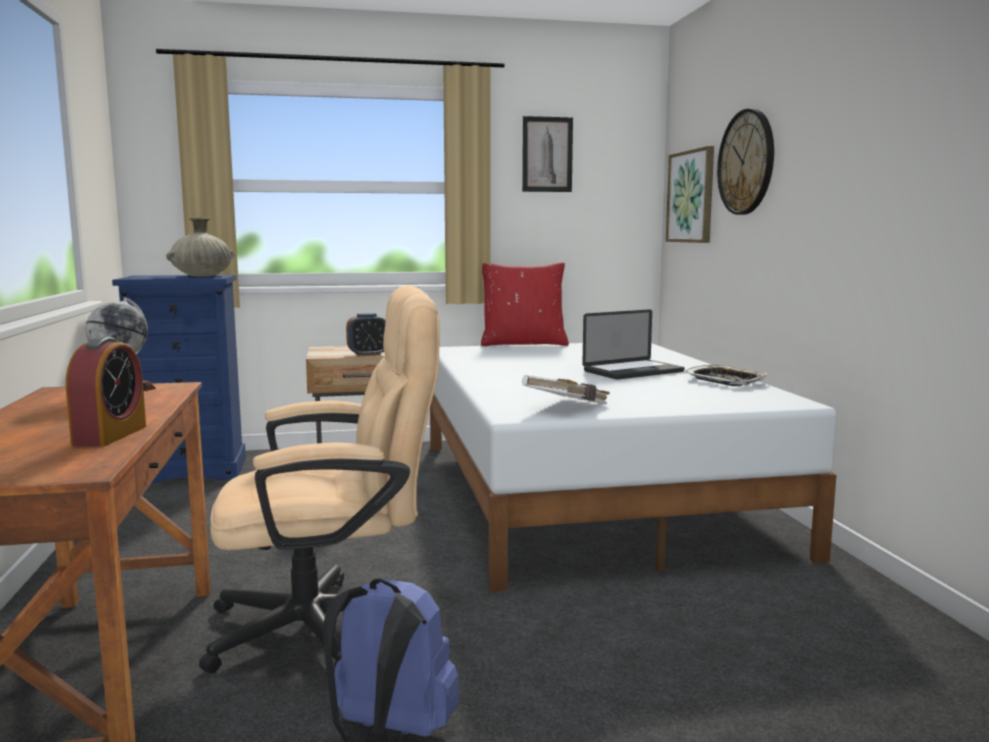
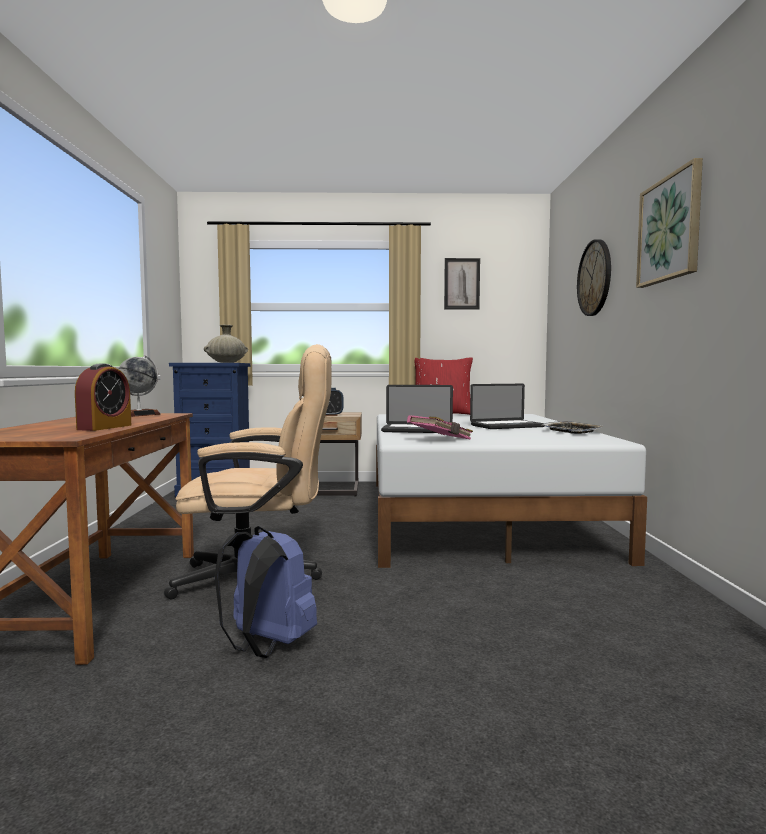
camera: 10 degrees right, 5 degrees down
(518, 385) = (417, 430): none -> laptop
(567, 407) = (440, 440): white book -> pink book
(691, 196) = (563, 308): picture -> picture (670, 229)

